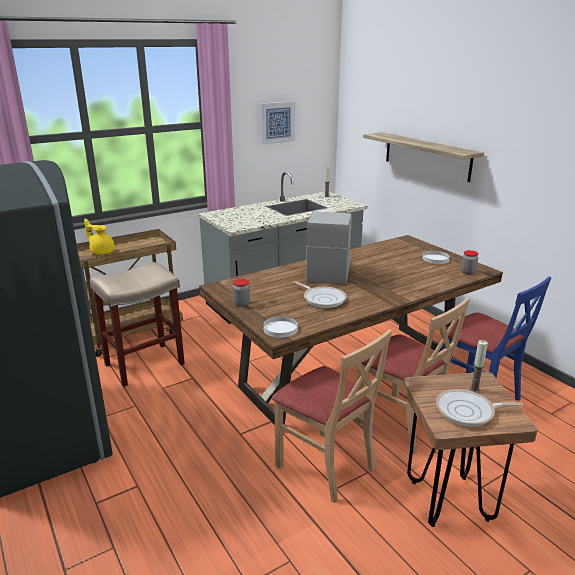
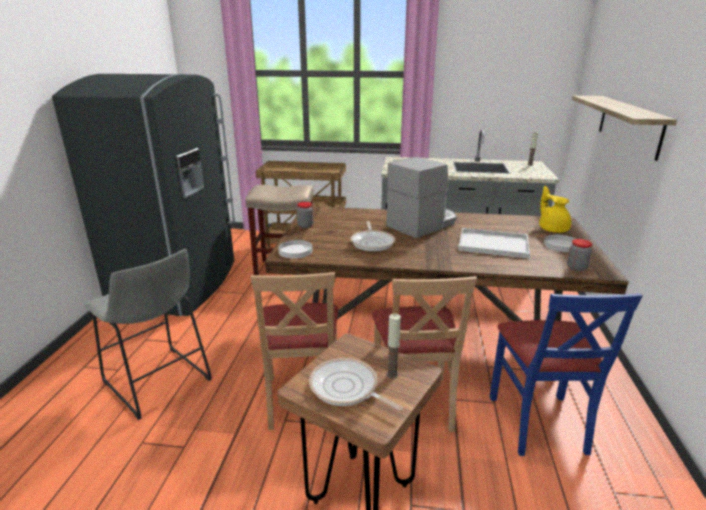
camera: 40 degrees right, 0 degrees up
(102, 252) = (289, 170): yellow teapot -> yellow teapot (552, 229)
(183, 530) = (159, 384): none -> grey stool
(277, 122) = (494, 79): picture -> none
(399, 272) = (491, 244): none -> white tray

